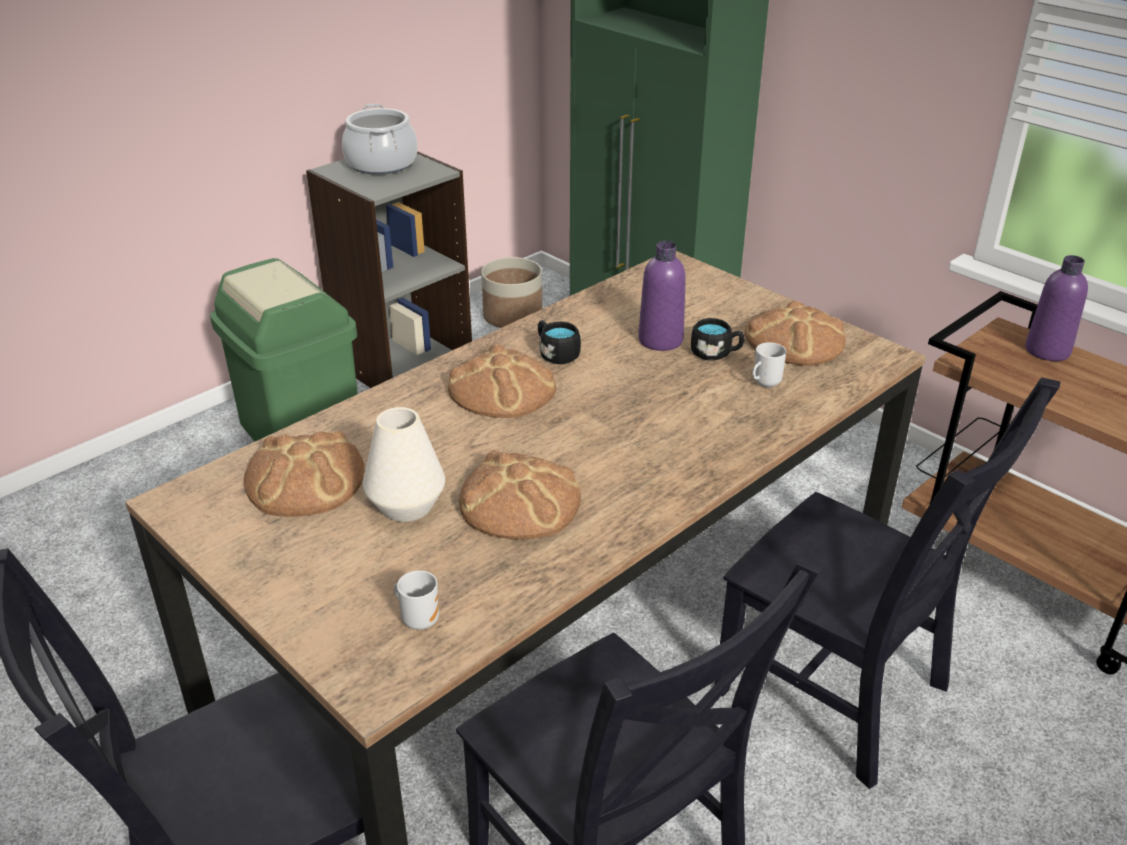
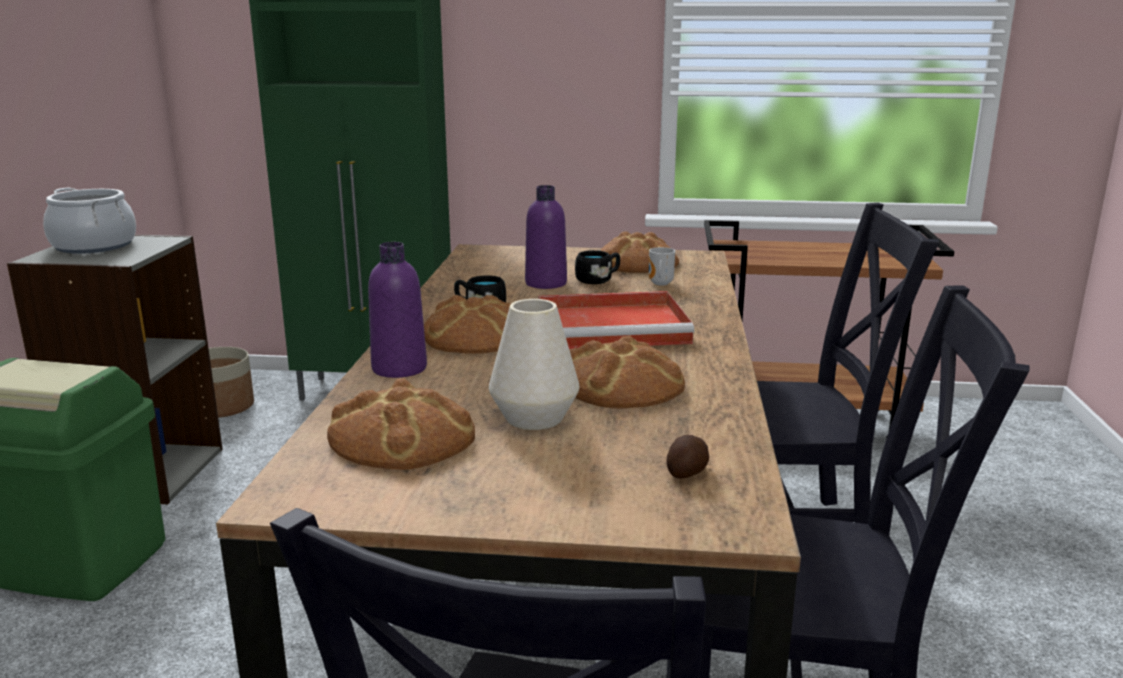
camera: 40 degrees left, 15 degrees down
(419, 619) = (688, 472): mug -> potato
(626, 428) = (615, 327): none -> red tray
(1047, 351) = (763, 245): purple bottle -> purple bottle (399, 368)

